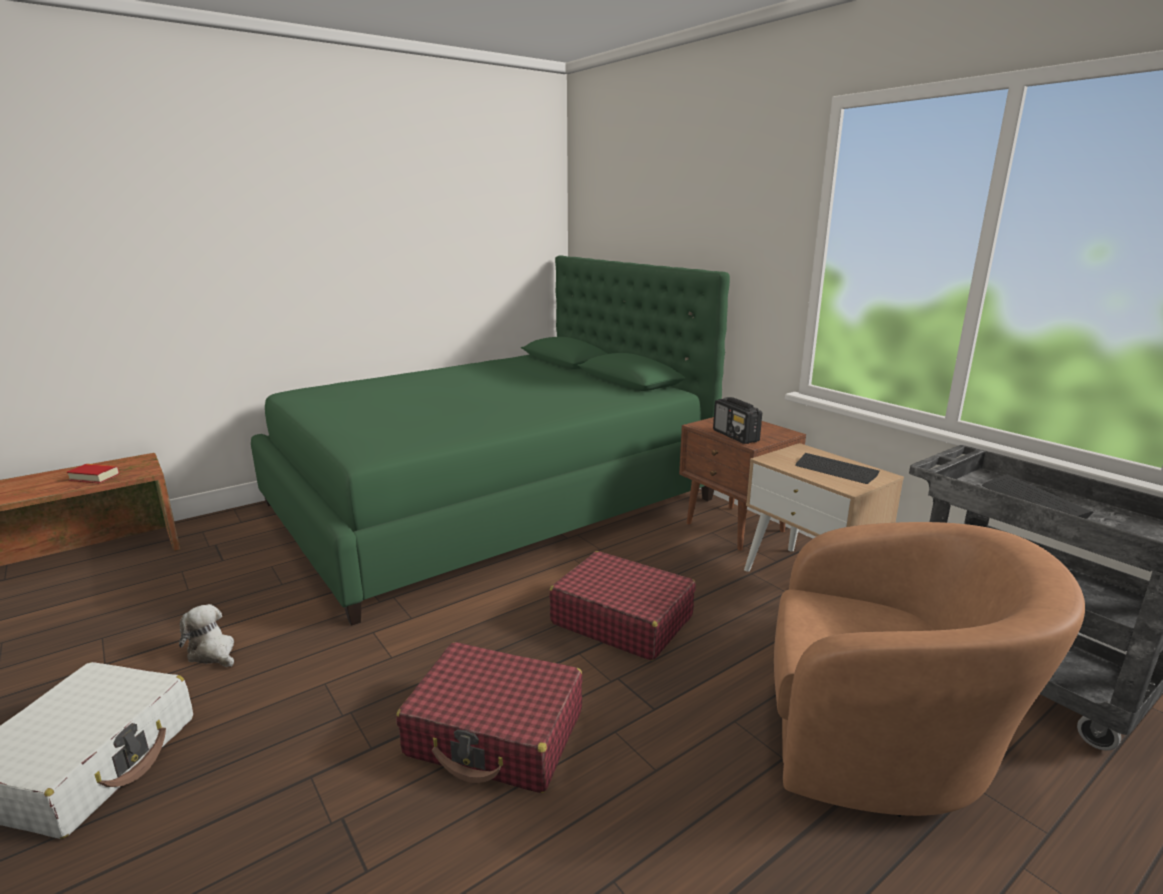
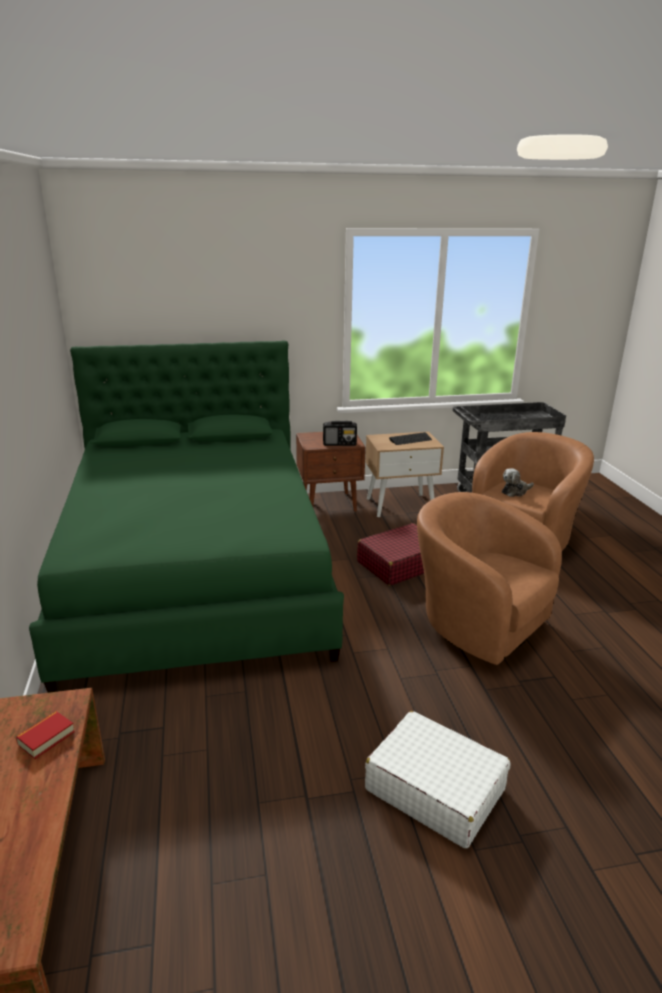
camera: 65 degrees left, 5 degrees up
(213, 653) = (330, 730): plush toy -> plush toy (515, 491)
(496, 733) = (477, 624): red suitcase -> brown armchair

